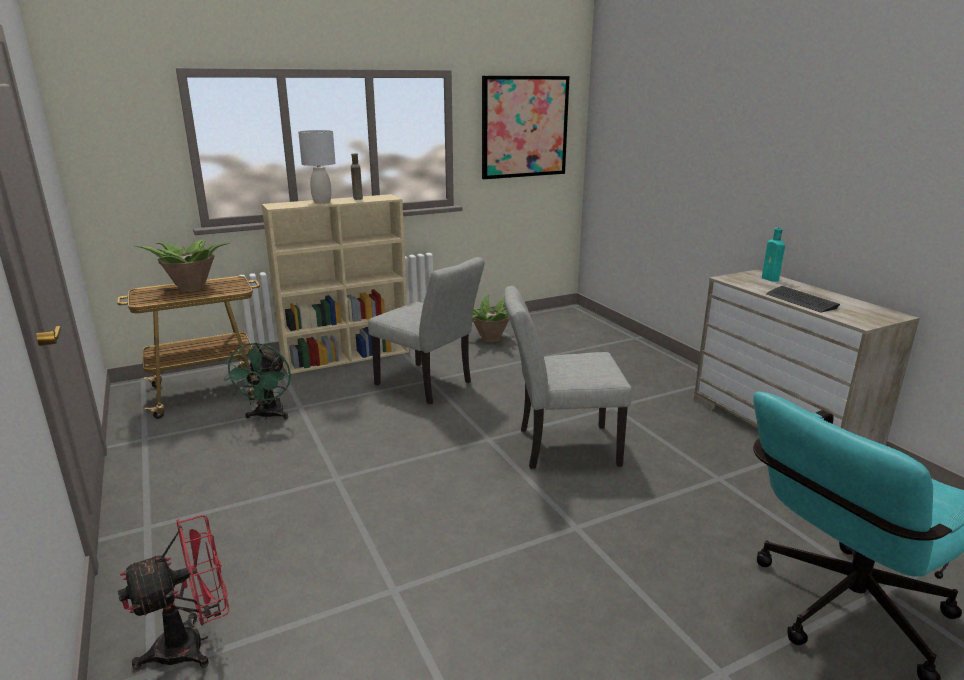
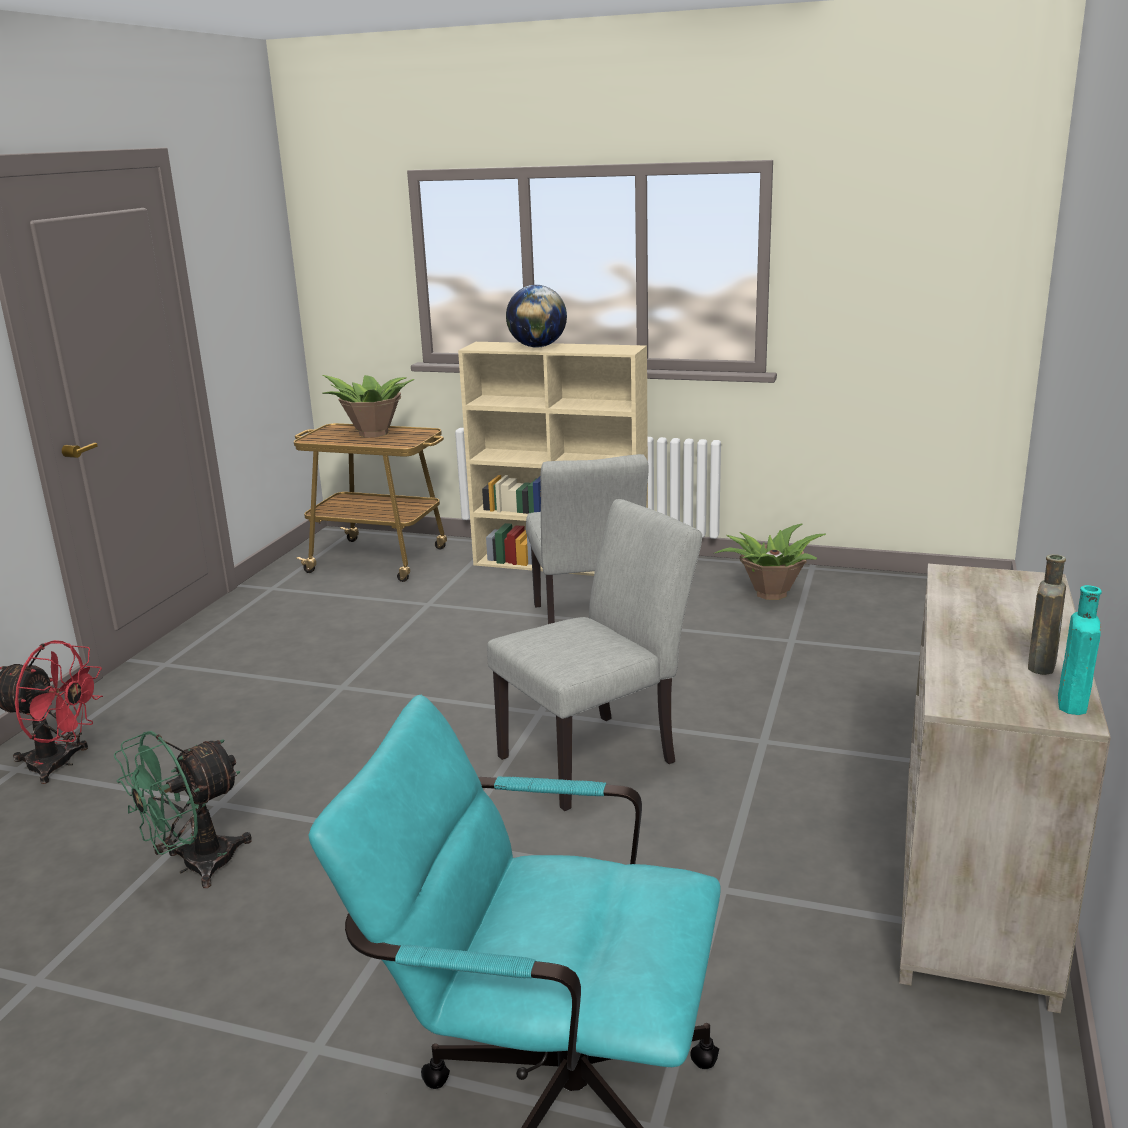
camera: 45 degrees right, 0 degrees up
(268, 416) = (387, 603): green fan -> green fan (195, 866)
(322, 202) = (537, 347): grey table lamp -> globe
(357, 198) = (589, 346): brown bottle -> brown bottle (1041, 664)
(524, 127) = (909, 252): picture -> none
(559, 447) = (598, 755): grey chair -> grey chair turned 105 degrees clockwise
(771, 279) = (1030, 595): turquoise bottle -> turquoise bottle (1072, 705)
(801, 301) = (964, 640): keyboard -> none

